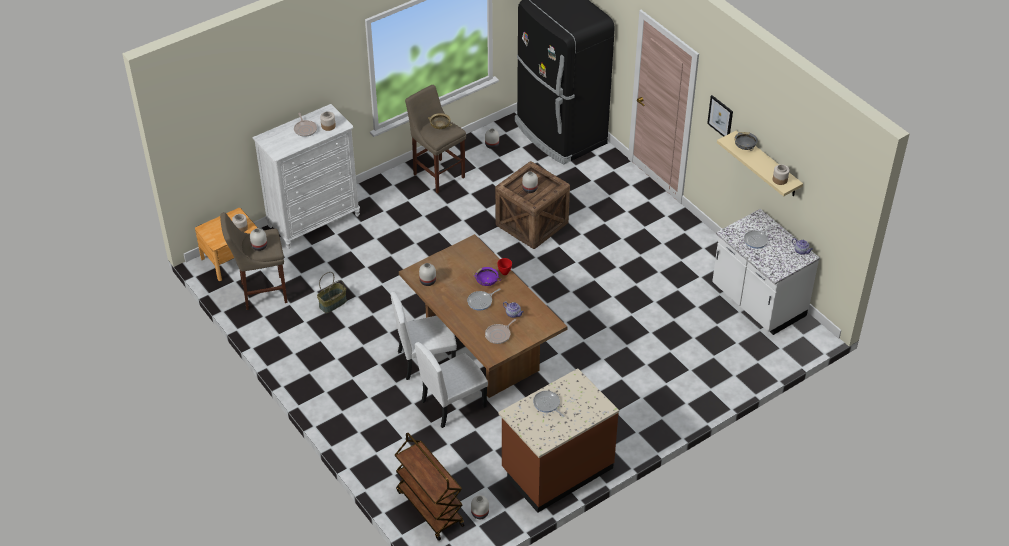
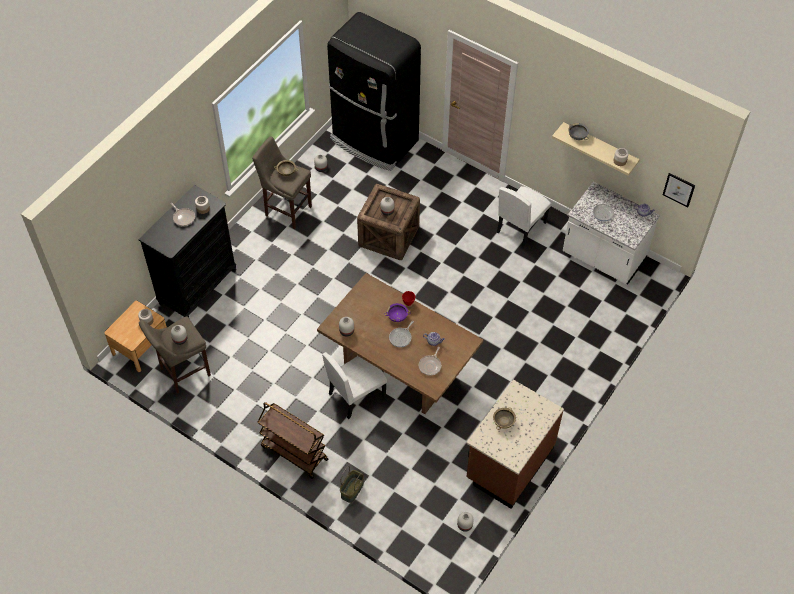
camera: 20 degrees left, 10 degrees up
(314, 221) = (198, 287): white dresser -> black dresser
(333, 304) = (251, 364): basket -> basket (352, 490)
(429, 508) = (421, 534): brown cart -> brown cart (293, 453)
(453, 403) = (397, 429): white chair -> white chair (521, 227)
(547, 404) = (503, 422): frying pan -> beige bowl
(720, 117) = (545, 112): picture -> picture (679, 189)

